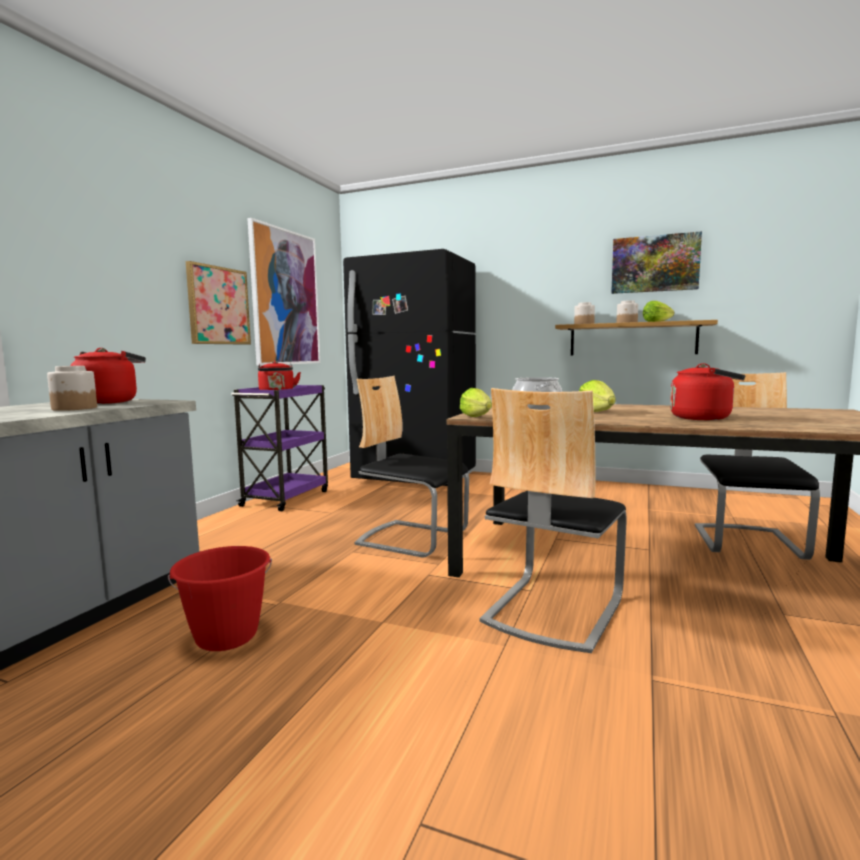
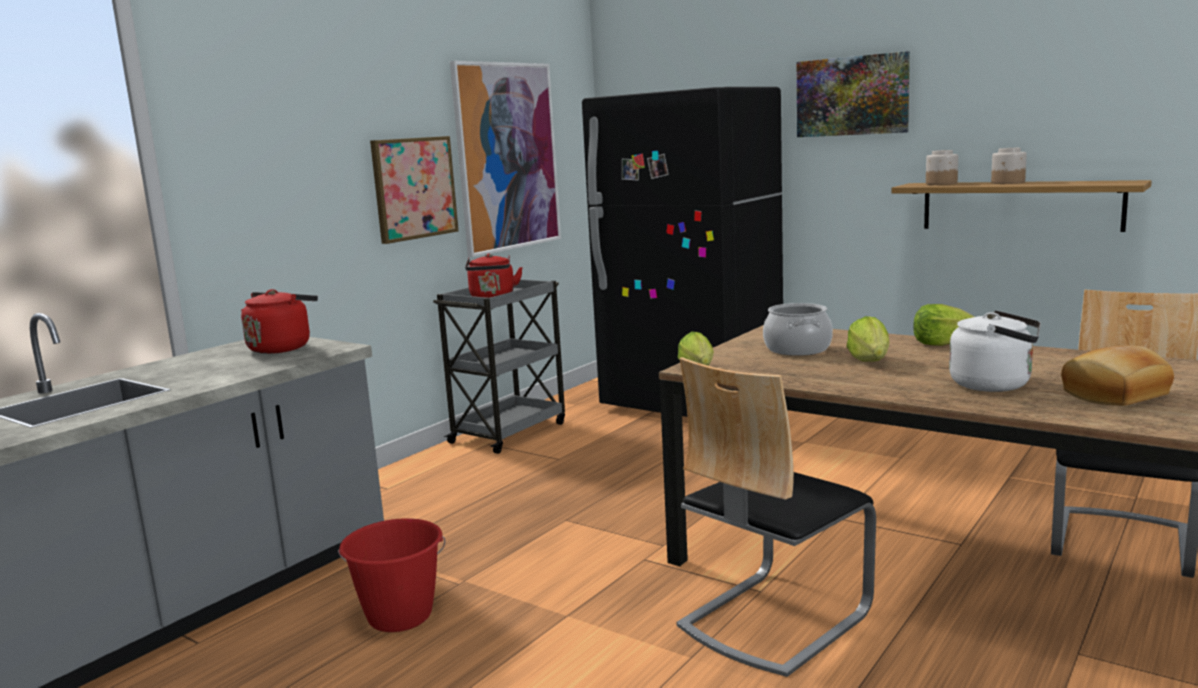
camera: 15 degrees right, 5 degrees up
(74, 408) = (246, 365): jar -> none
(286, 498) = (509, 432): purple cart -> grey cart
(412, 538) = (646, 505): chair -> none
(655, 264) = (1057, 87): picture -> picture (852, 96)
(656, 322) = (1055, 182): lettuce -> lettuce (941, 343)
(704, 418) = (995, 385): red kettle -> white kettle
(793, 420) = (1117, 395): none -> bread

